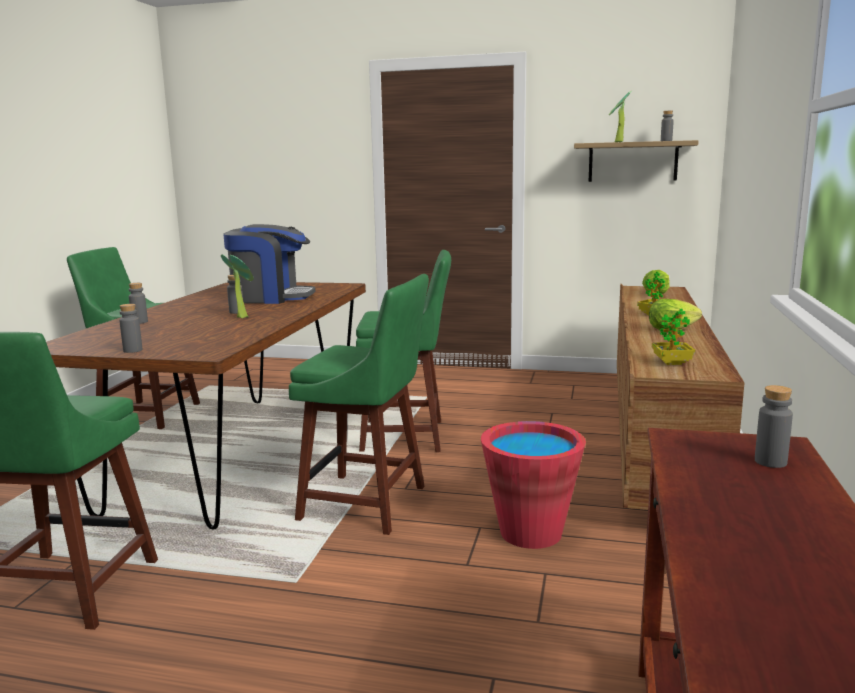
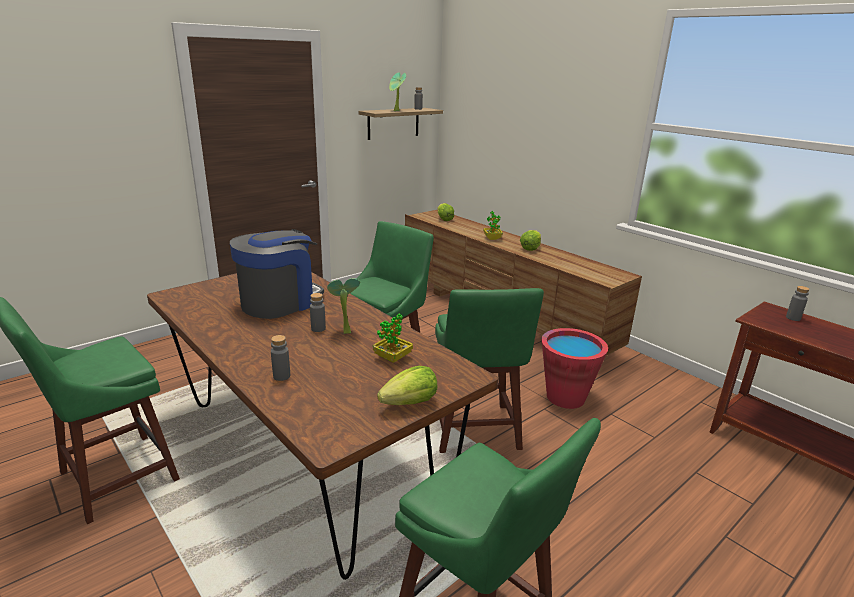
camera: 55 degrees left, 10 degrees up
(132, 350) = (410, 403): grey bottle -> lettuce
(369, 504) = (474, 431): green chair -> green chair turned 120 degrees clockwise
(672, 362) = (595, 273): potted plant -> potted plant (392, 358)

